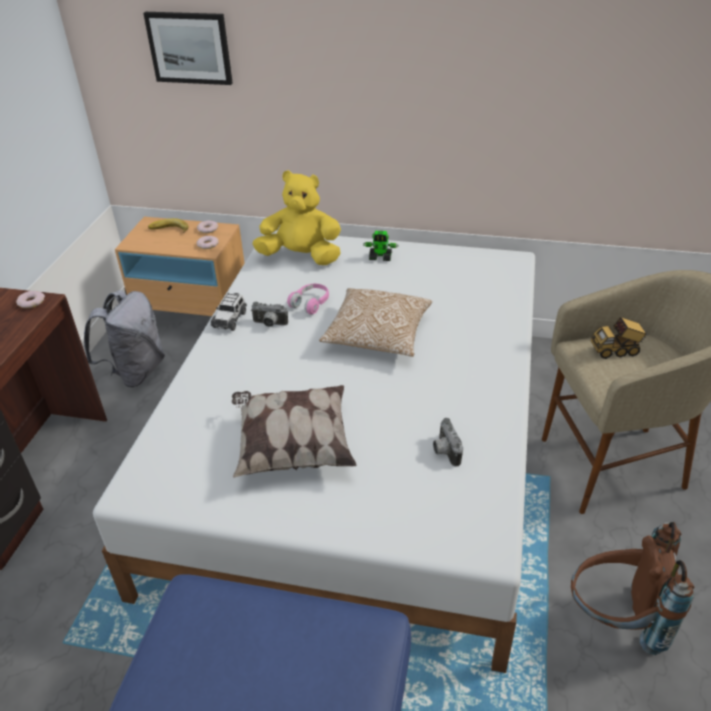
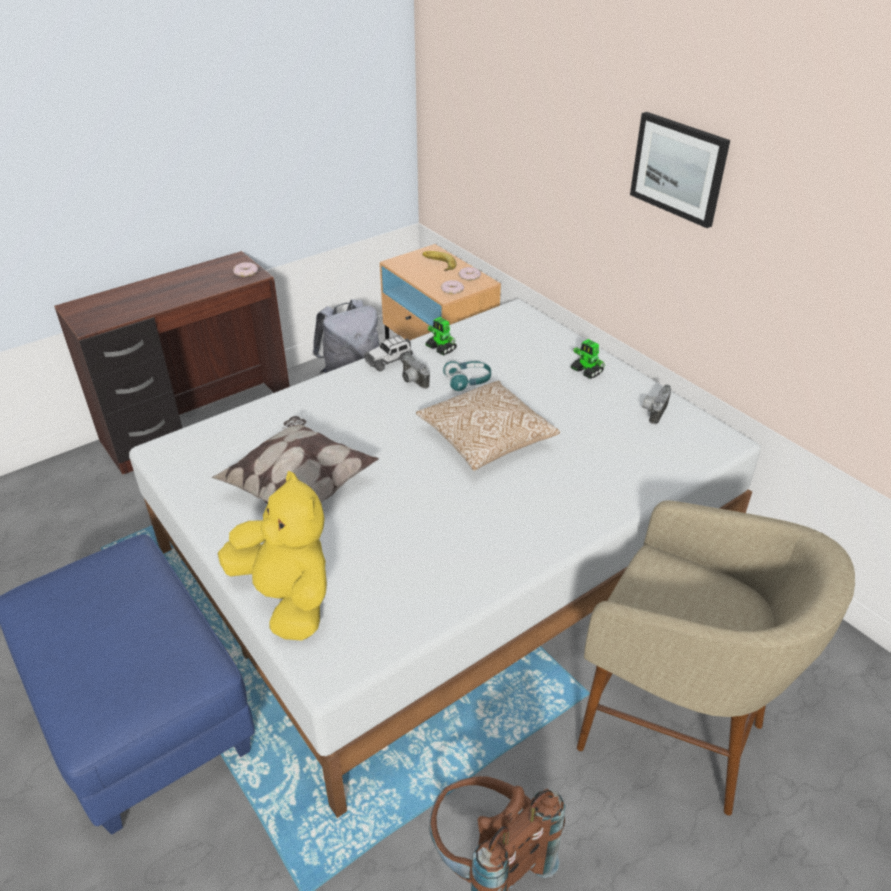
camera: 40 degrees right, 0 degrees up
(190, 48) = (495, 85): picture -> picture (679, 168)
(258, 291) = (441, 348): none -> toy robot
(301, 257) = (515, 336): yellow plush toy -> yellow plush toy (287, 598)
(311, 303) = (468, 381): pink headphones -> turquoise headphones
(444, 451) = (404, 569): camera -> camera (653, 411)
(616, 350) = (685, 586): toy truck -> none

